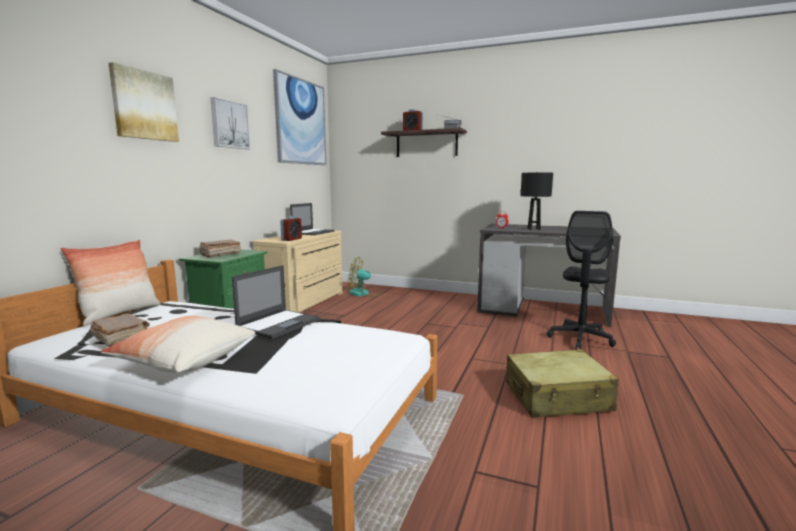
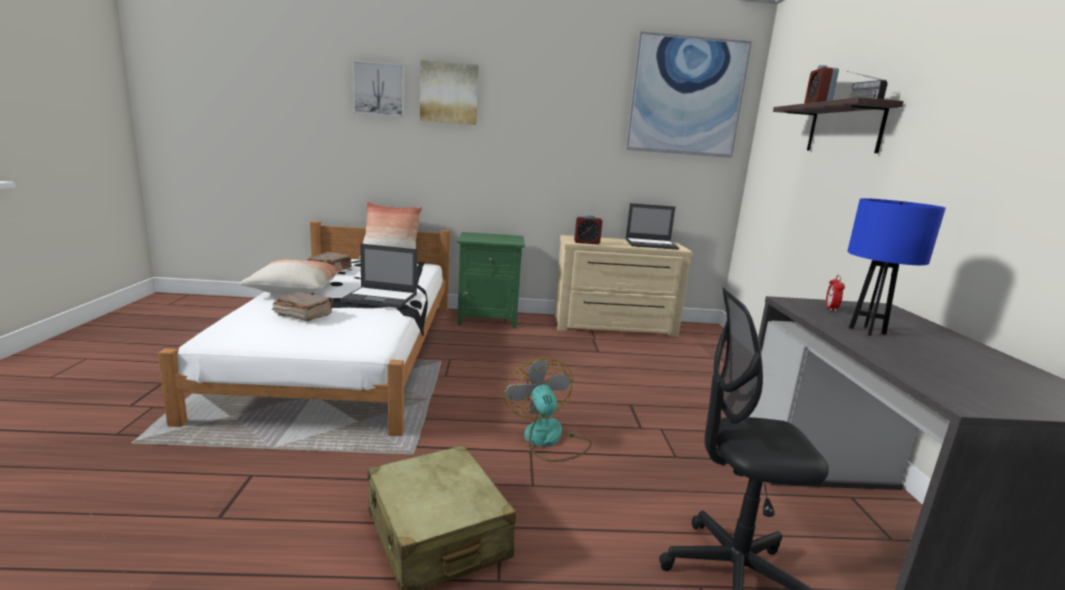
camera: 65 degrees right, 5 degrees up
(220, 255) = (487, 237): brown book -> brown book (303, 315)
(229, 124) = (550, 105): picture -> picture (379, 89)
(363, 293) = (694, 348): fan -> fan (548, 440)
(533, 229) = (867, 331): black table lamp -> blue table lamp

